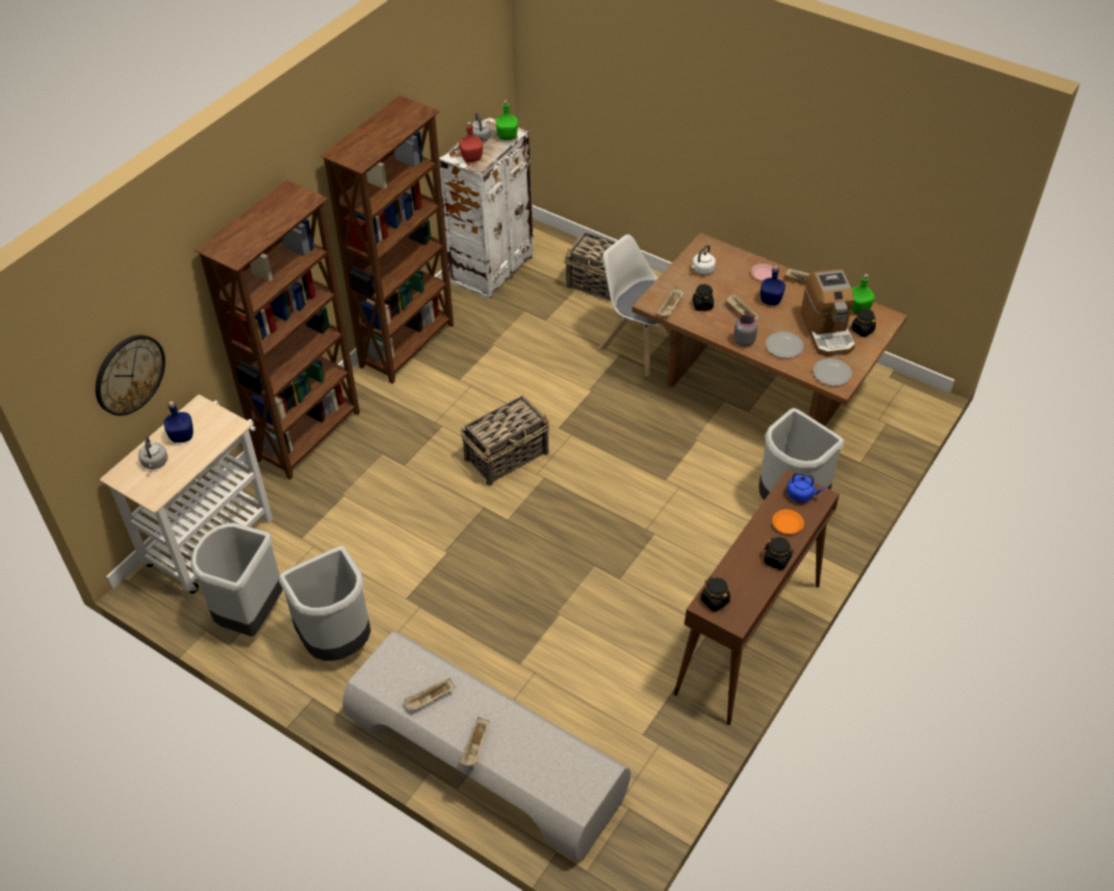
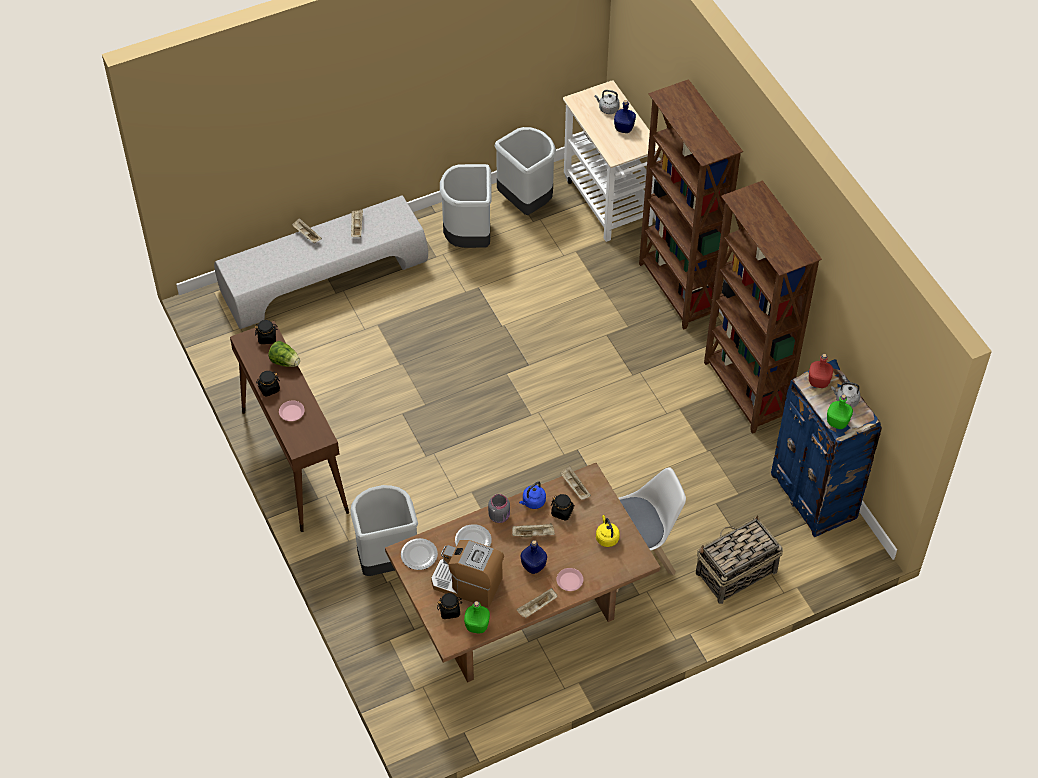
camera: 120 degrees right, 5 degrees up
(129, 374) = (645, 69): wall clock -> none
(492, 269) = (814, 496): white cabinet -> blue cabinet
(507, 455) = (570, 402): basket -> none
(702, 270) = (606, 537): white kettle -> yellow kettle
(731, 566) = (285, 362): none -> lettuce
(787, 524) = (291, 412): orange plate -> pink plate
(801, 495) = (308, 436): blue kettle -> blue kettle (533, 502)

